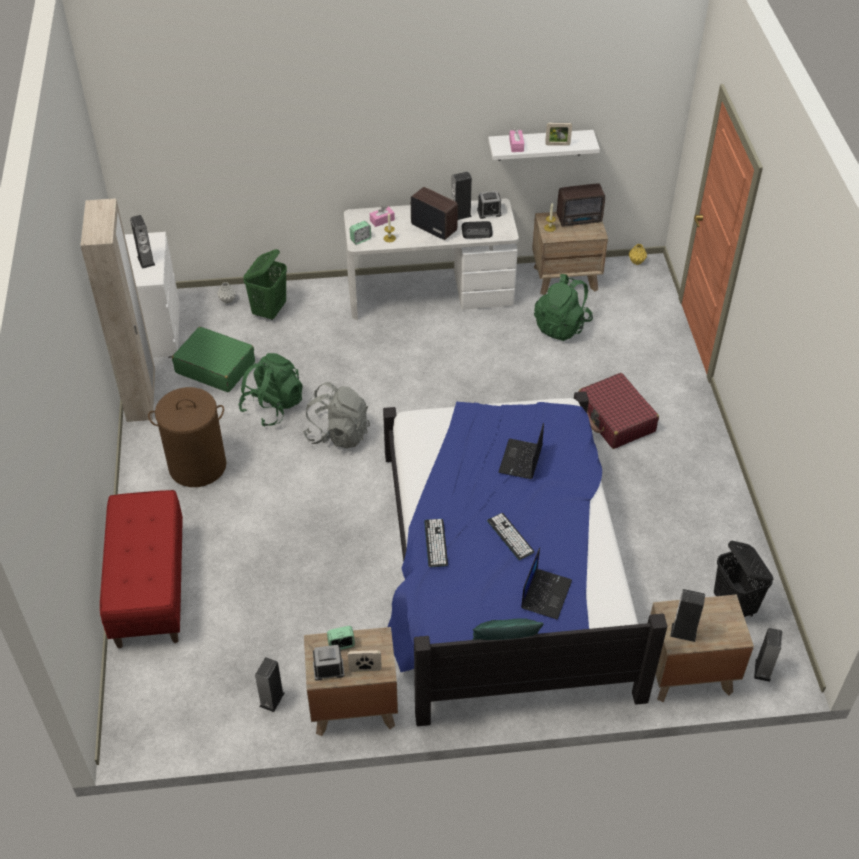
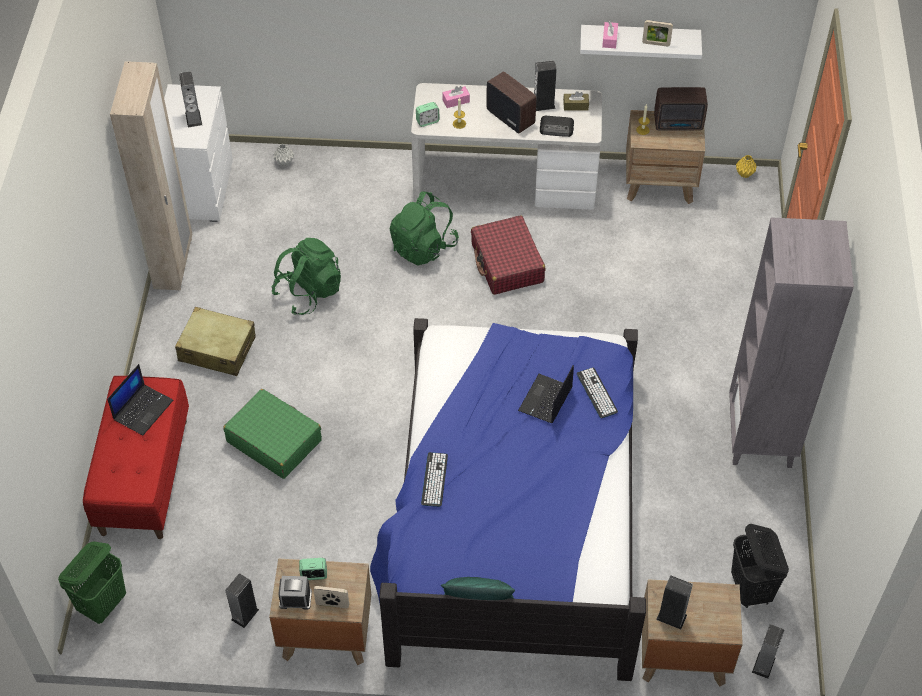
camera: 10 degrees right, 5 degrees up
(197, 466) = (217, 349): brown laundry basket -> beige suitcase
(215, 367) = (256, 239): green suitcase -> green suitcase (274, 440)
(270, 310) = (327, 180): green laundry basket -> green laundry basket (103, 603)
(338, 434) = (371, 333): grey backpack -> none
(489, 212) = (575, 106): alarm clock -> brown tissue box
(510, 536) = (514, 484): keyboard -> keyboard (596, 393)
(545, 593) = (536, 552): laptop -> laptop (143, 409)
(562, 326) = (642, 240): green backpack -> green backpack (423, 247)
(616, 419) = (675, 358): red suitcase -> red suitcase (507, 263)
(708, 474) = (761, 437): none -> grey bookcase

